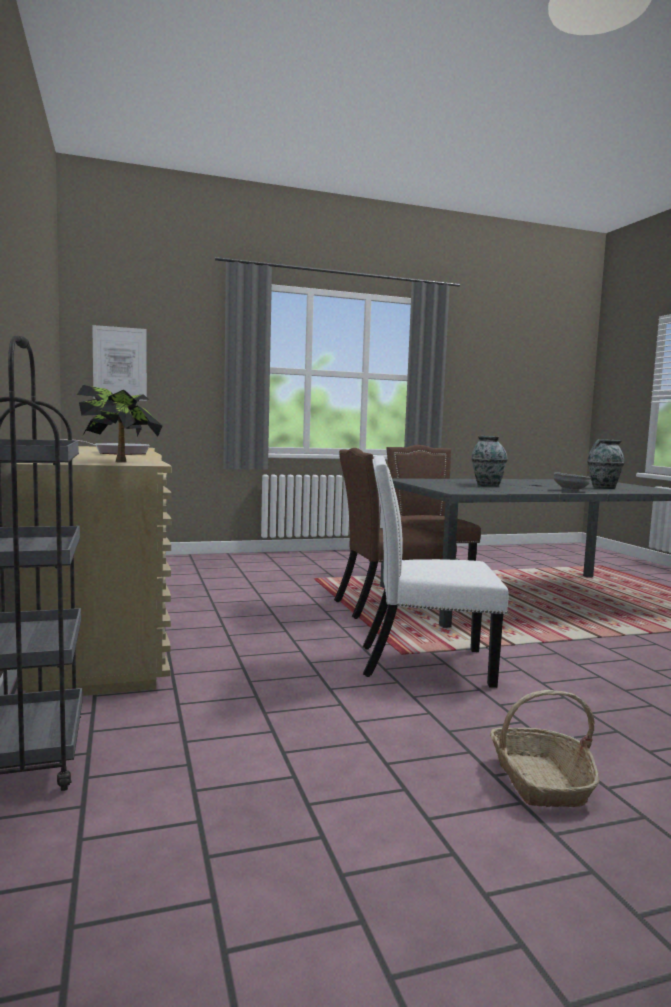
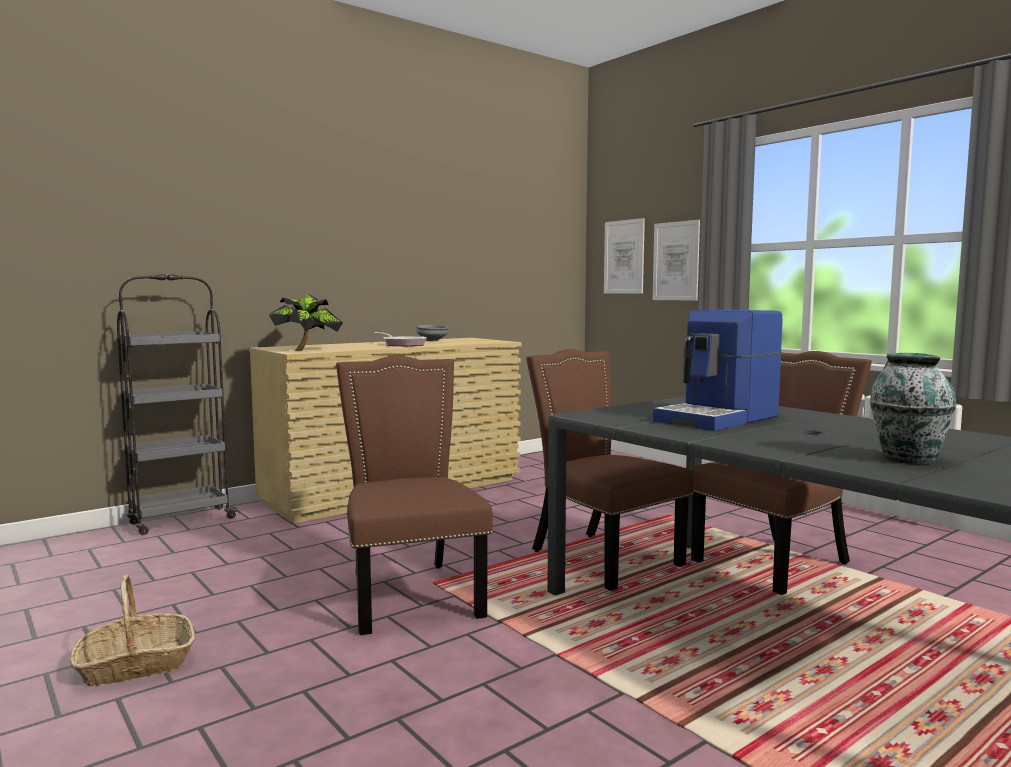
camera: 70 degrees right, 0 degrees up
(185, 373) = (676, 261): none -> picture
(428, 664) = (411, 597): white chair -> brown chair
(487, 485) = (719, 419): vase -> coffee machine
(571, 490) = (764, 445): grey bowl -> grey bowl (432, 341)

